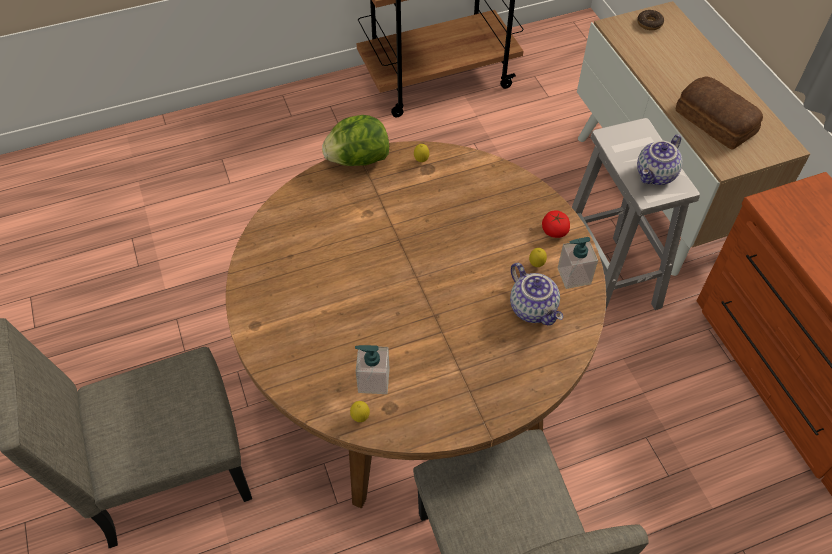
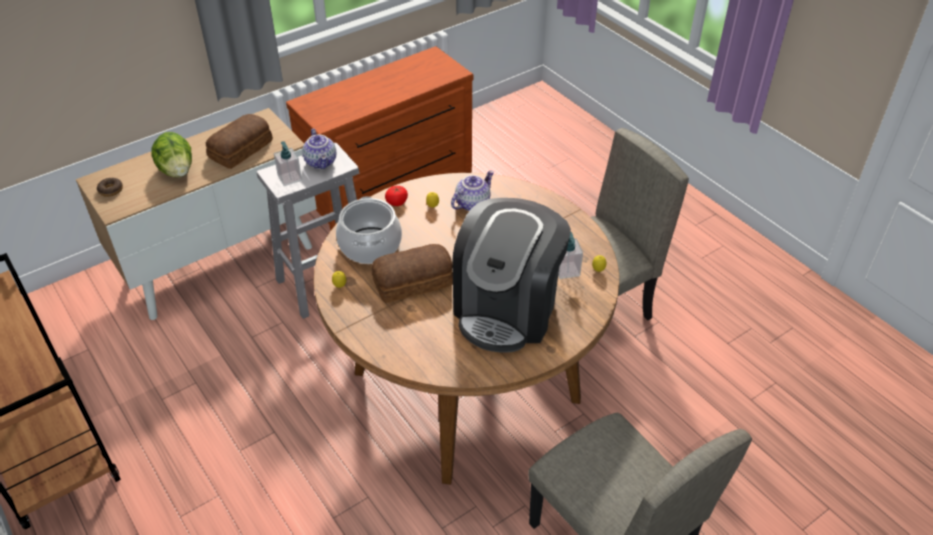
camera: 105 degrees left, 10 degrees down
(332, 300) = (507, 309): none -> coffee machine
(358, 160) = (348, 328): lettuce -> lettuce (177, 170)
(406, 223) = (414, 282): none -> bread
(479, 194) = (370, 246): none -> cooking pot
(573, 276) = (436, 188): soap dispenser -> soap dispenser (290, 178)
(656, 175) = (321, 162): teapot -> teapot turned 45 degrees clockwise

